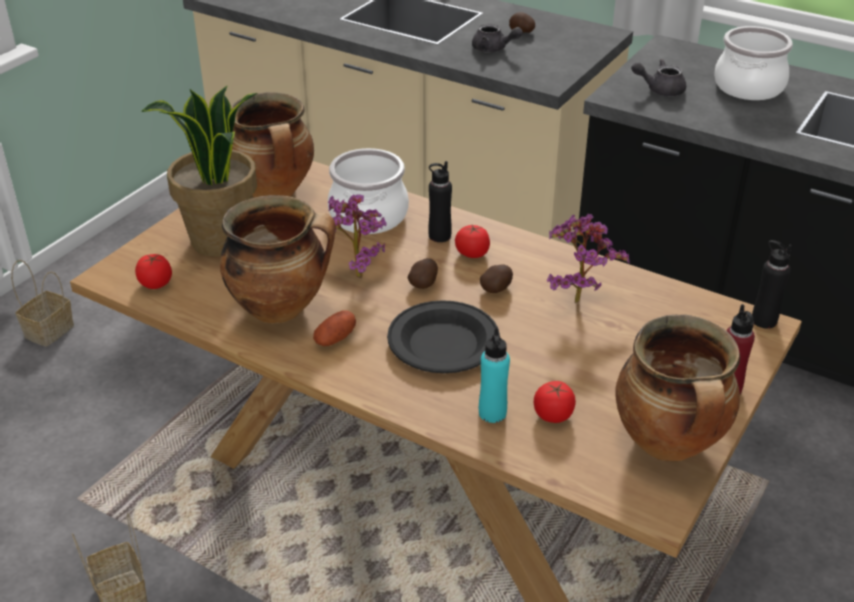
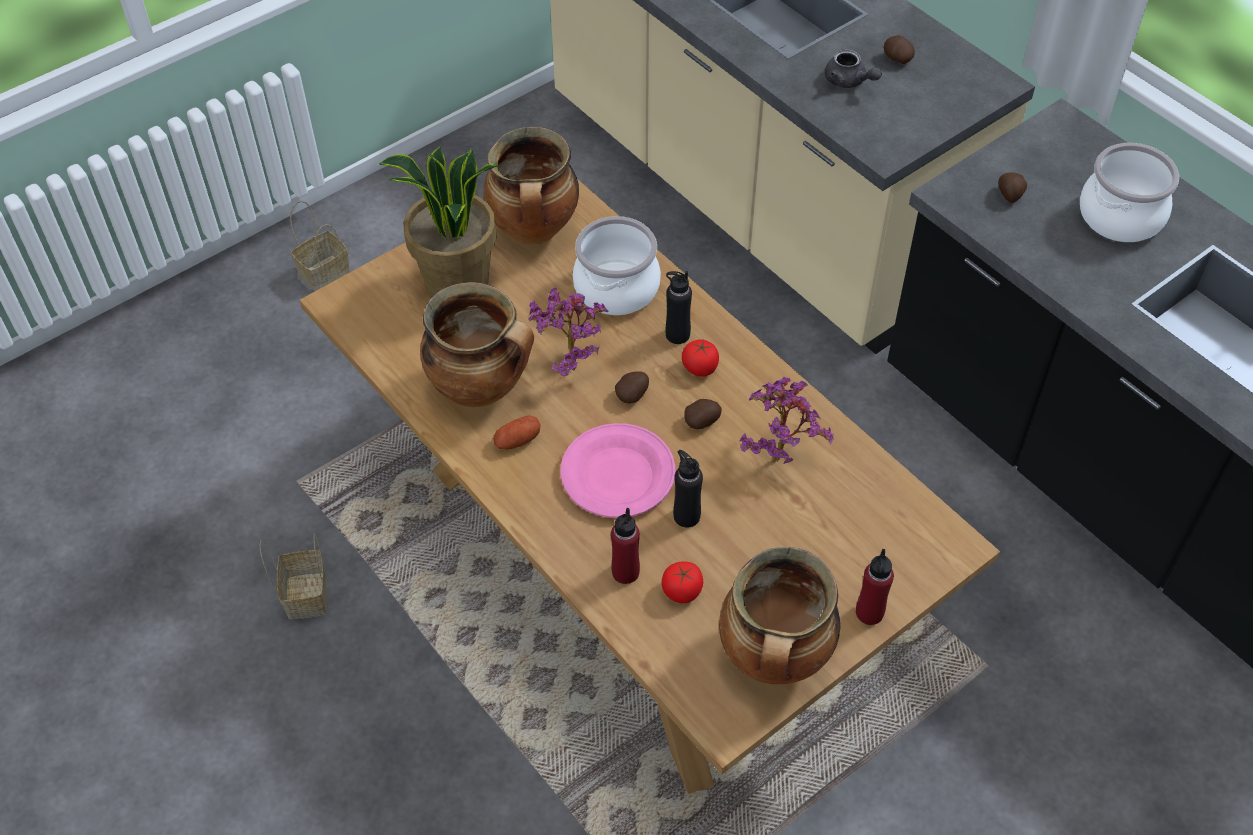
camera: 20 degrees right, 15 degrees up
(156, 283) = (376, 324): tomato -> none
(444, 342) = (618, 474): black plate -> pink plate
(492, 413) = (625, 572): turquoise bottle -> red bottle
(660, 89) = (1010, 195): grey teapot -> potato
(764, 320) = (958, 540): black bottle -> black bottle (686, 516)

